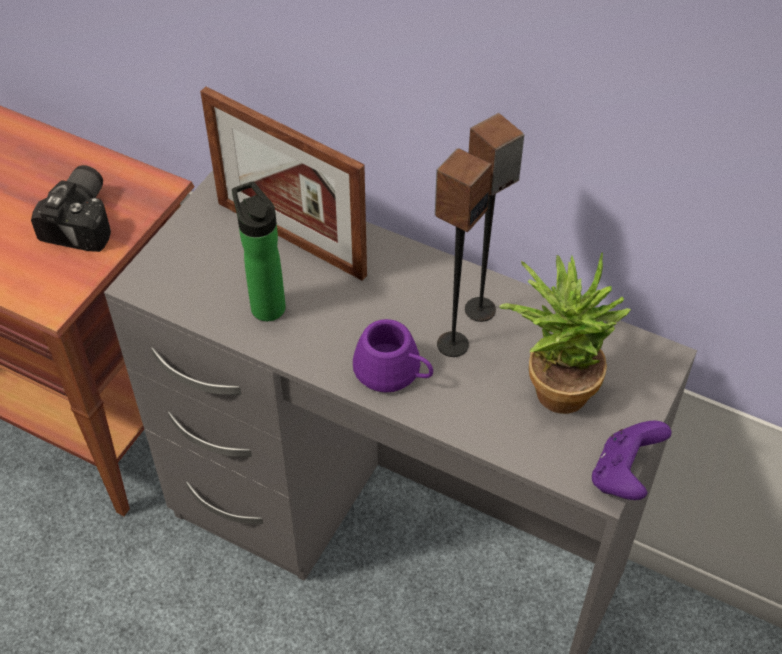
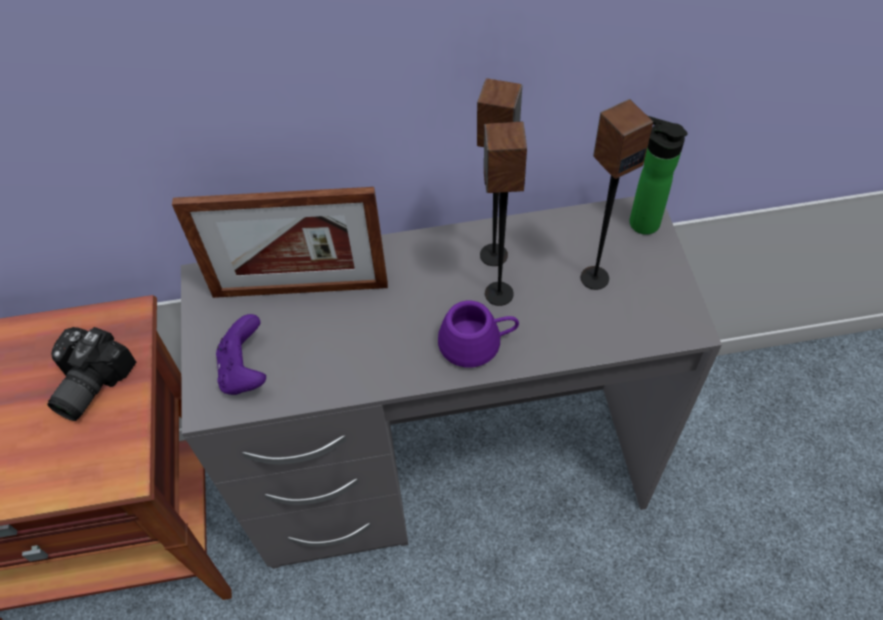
camera: 35 degrees left, 5 degrees up
(85, 220) = (87, 384): camera -> camera turned 135 degrees counterclockwise
(266, 304) = (330, 354): bottle -> bottle (639, 221)
(553, 384) = (594, 277): potted plant -> speaker
(624, 475) = (697, 311): purple game controller -> purple game controller (245, 371)

